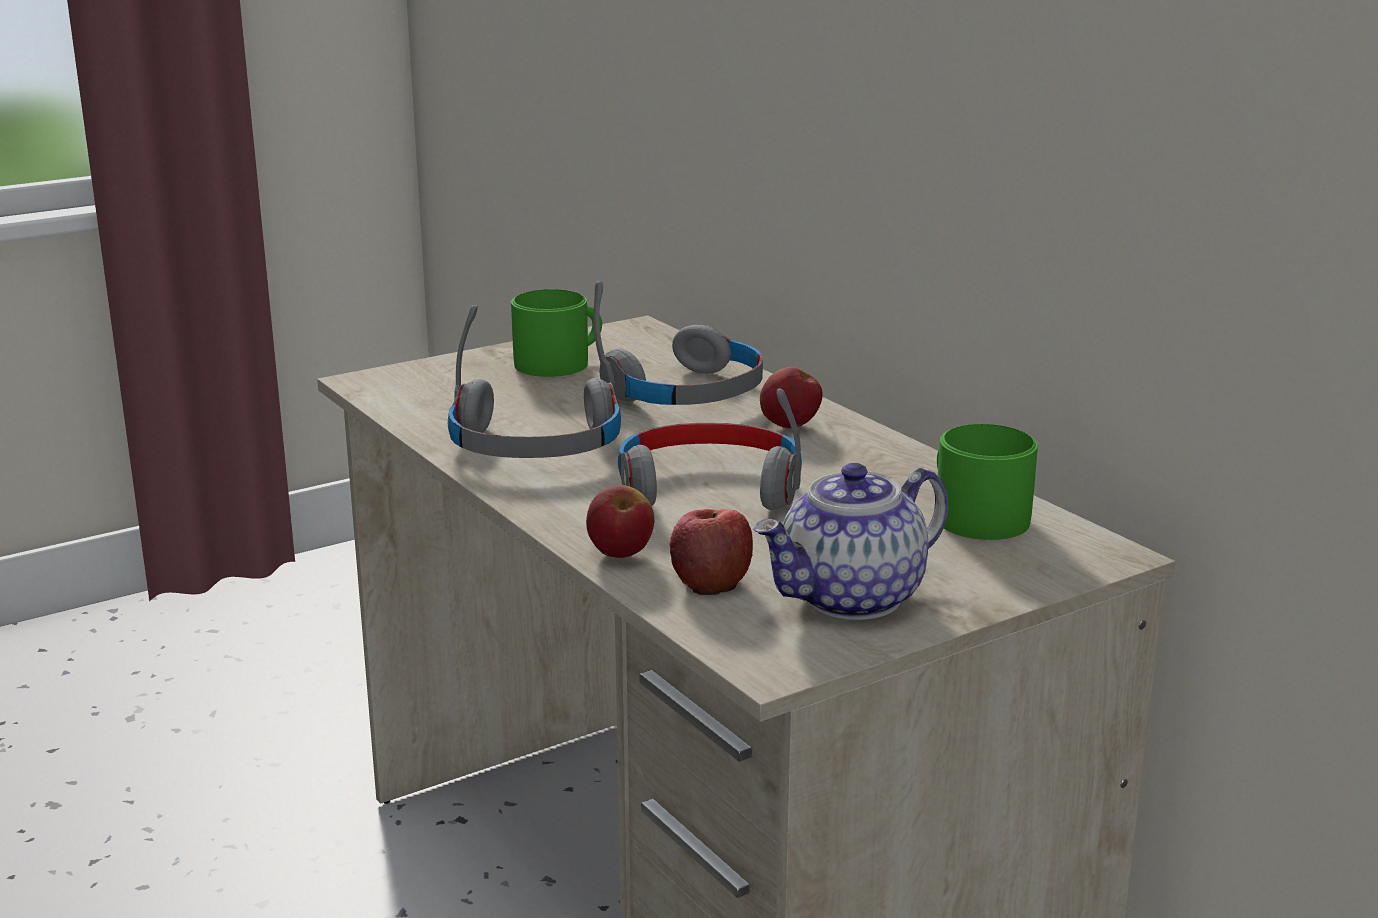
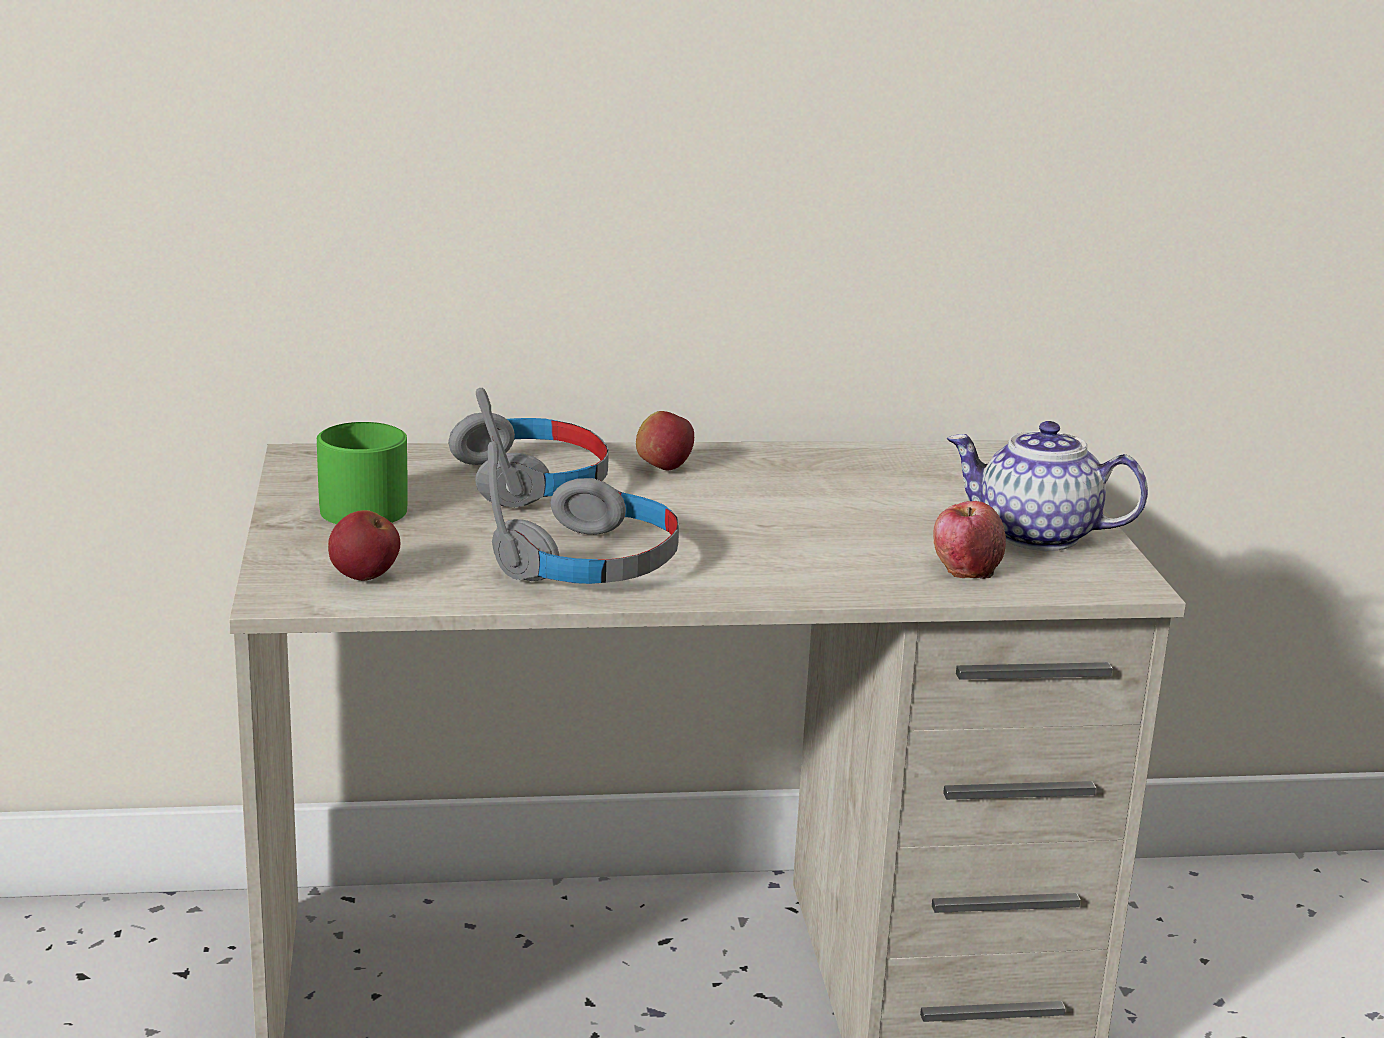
camera: 65 degrees left, 0 degrees up
(620, 554) = (886, 585): apple -> apple (365, 577)
(709, 489) = (777, 526): grey headphones -> none
(851, 598) = (1036, 535): teapot -> teapot turned 120 degrees clockwise
(974, 515) = (919, 465): green mug -> none

